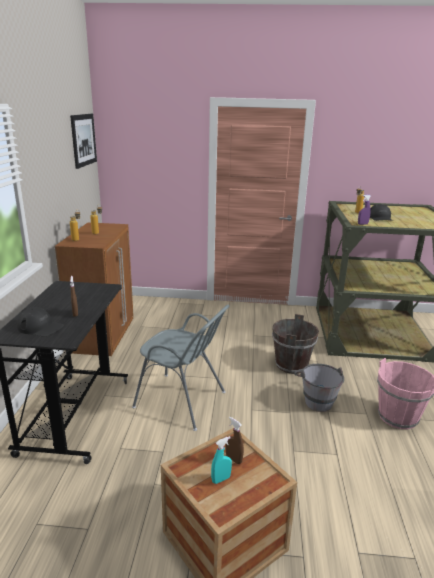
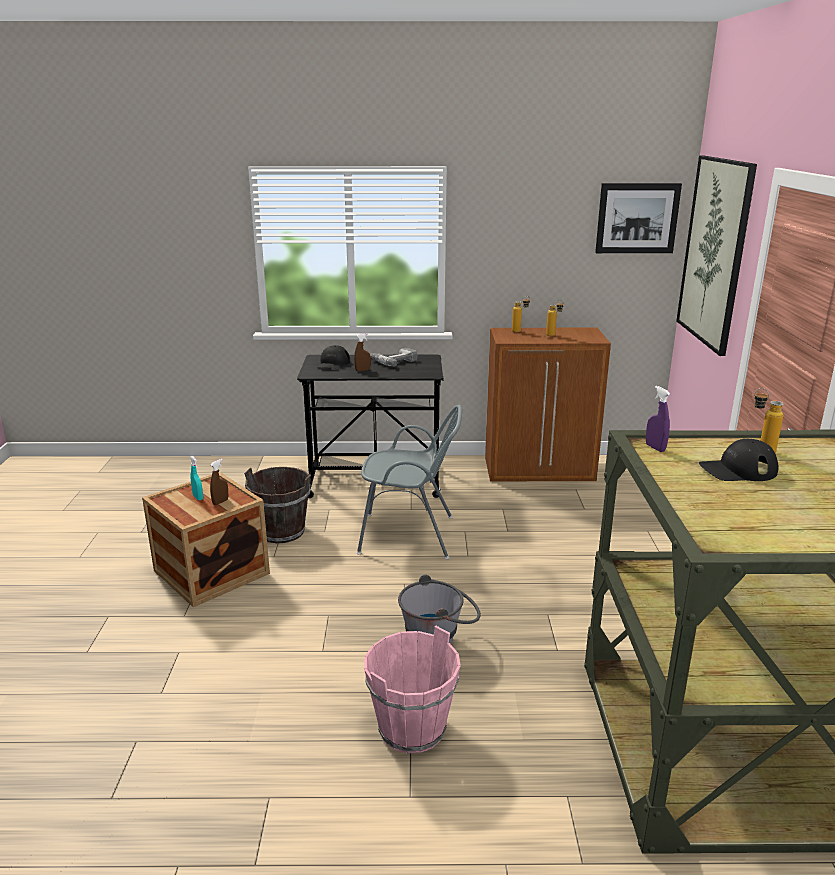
camera: 85 degrees right, 0 degrees up
(57, 299) = (393, 361): none -> power drill
(147, 152) = (714, 252): none -> picture
(183, 401) = (411, 535): grey chair -> grey chair turned 105 degrees counterclockwise
(291, 365) = (529, 621): brown bucket -> brown bucket (281, 532)

